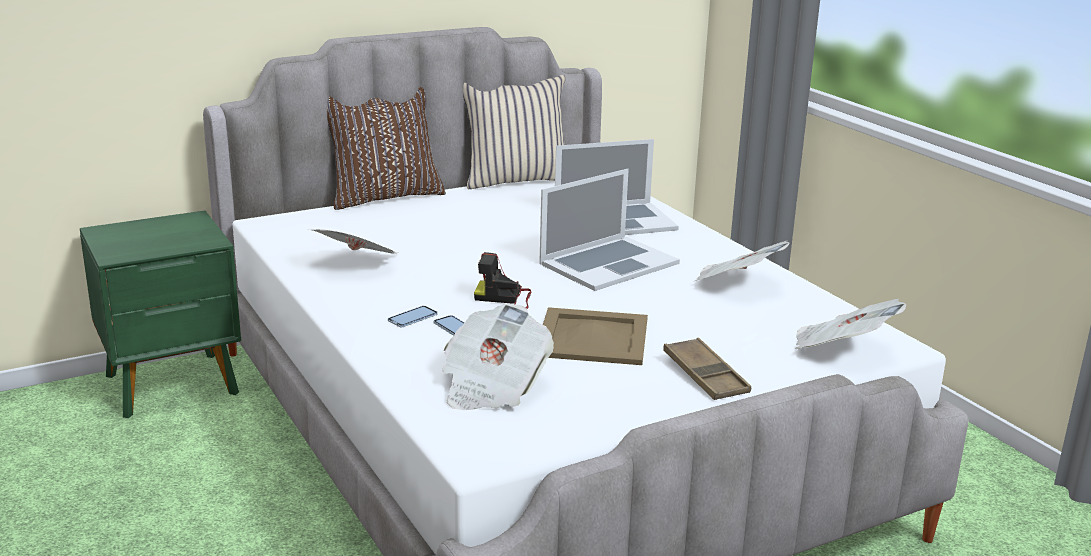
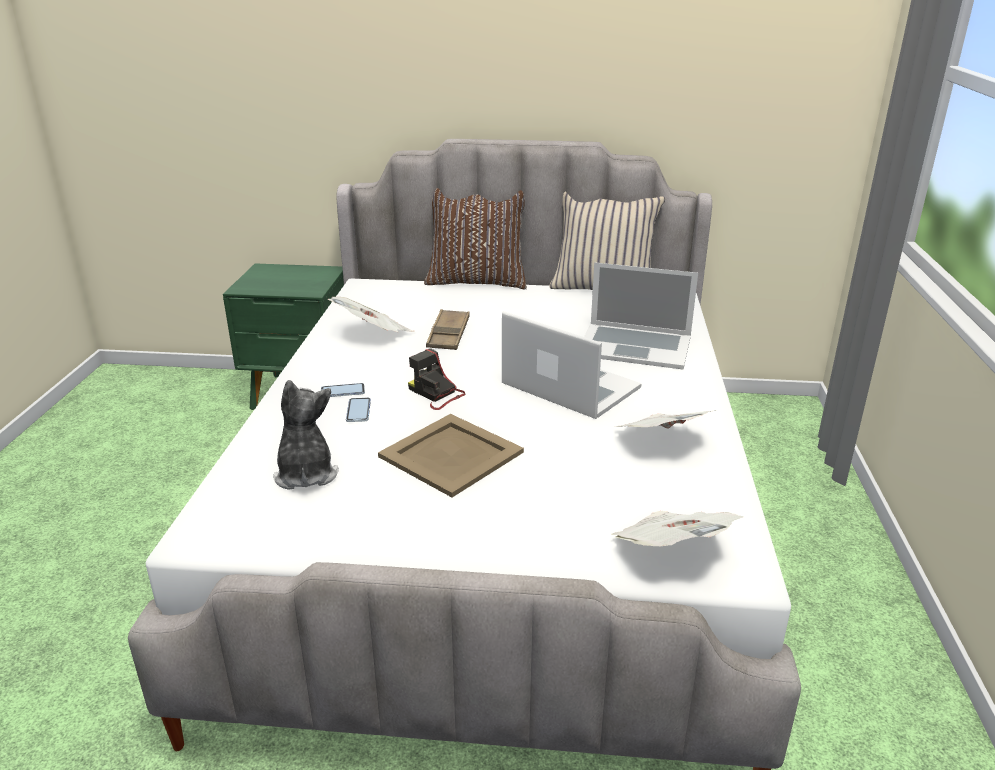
camera: 35 degrees right, 5 degrees up
(492, 386) = (306, 474): newspaper -> plush toy
(608, 263) = (569, 386): laptop -> laptop turned 135 degrees counterclockwise
(705, 376) = (491, 530): brown tray -> brown tray (448, 335)

